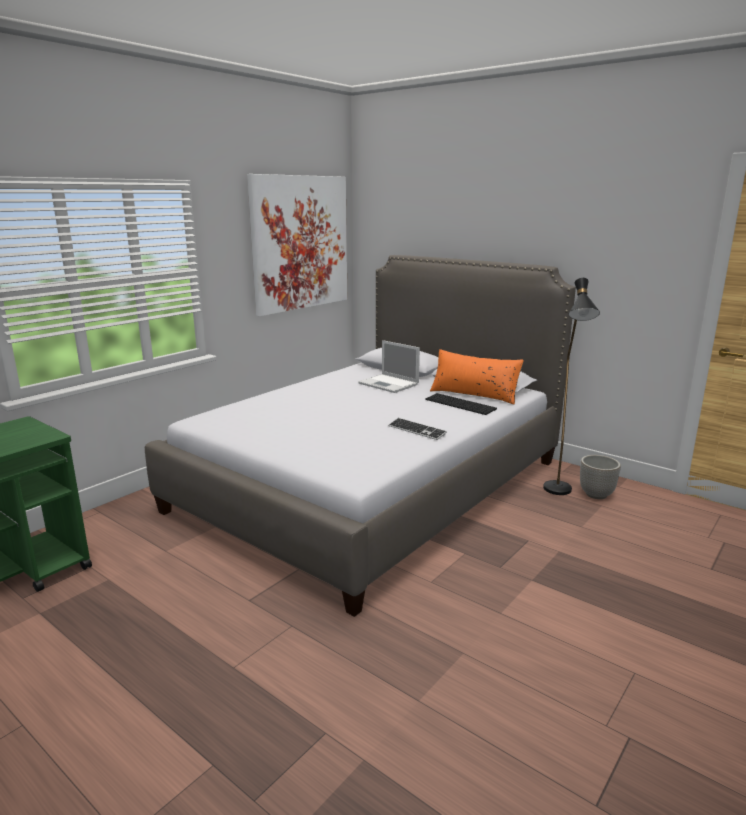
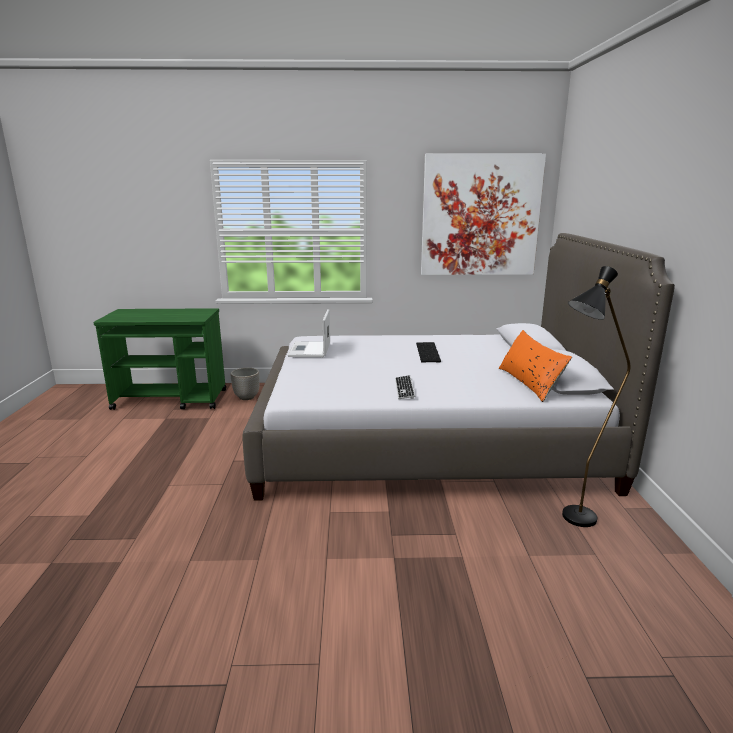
camera: 50 degrees right, 0 degrees up
(389, 384) = (481, 354): laptop -> laptop (310, 350)
(461, 404) = (495, 385): keyboard -> keyboard (429, 352)
(596, 495) = (611, 543): planter -> planter (246, 397)

